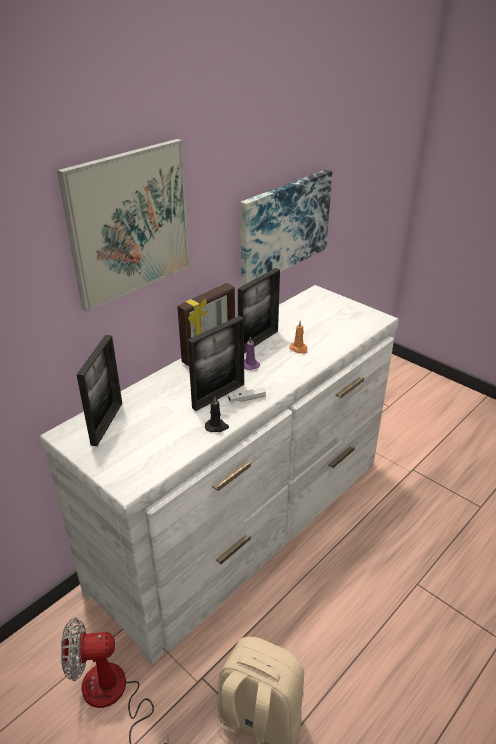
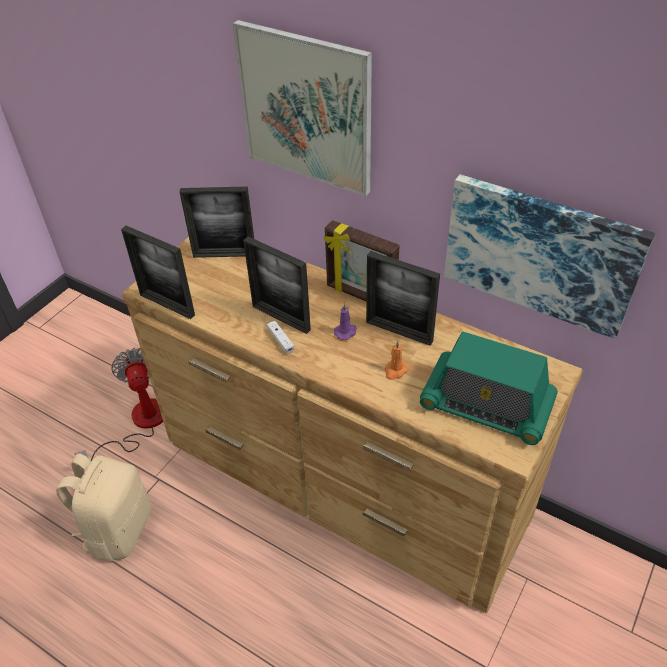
camera: 80 degrees right, 10 degrees up
(166, 468) = (167, 305): none -> picture frame
(217, 427) = (230, 326): black candle -> none
(246, 521) = (341, 478): white dresser -> brown dresser
(339, 320) = (486, 405): none -> radio

